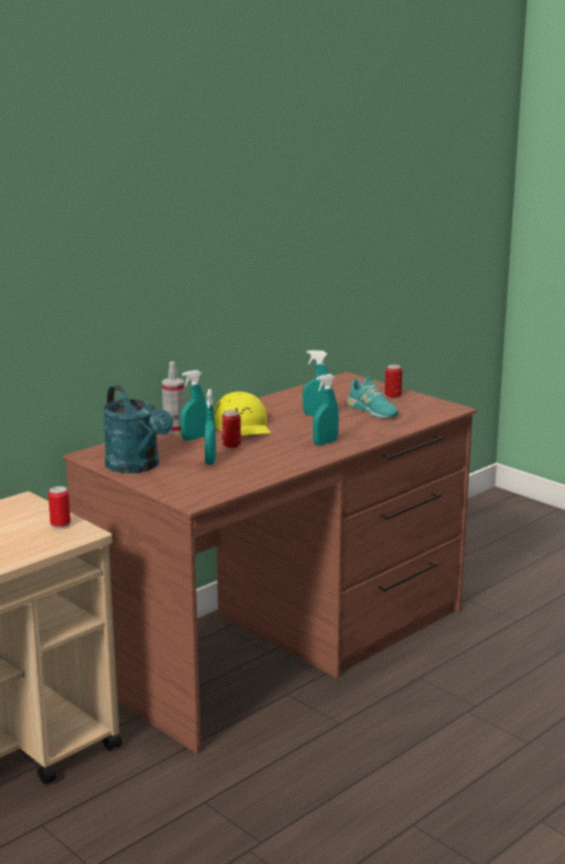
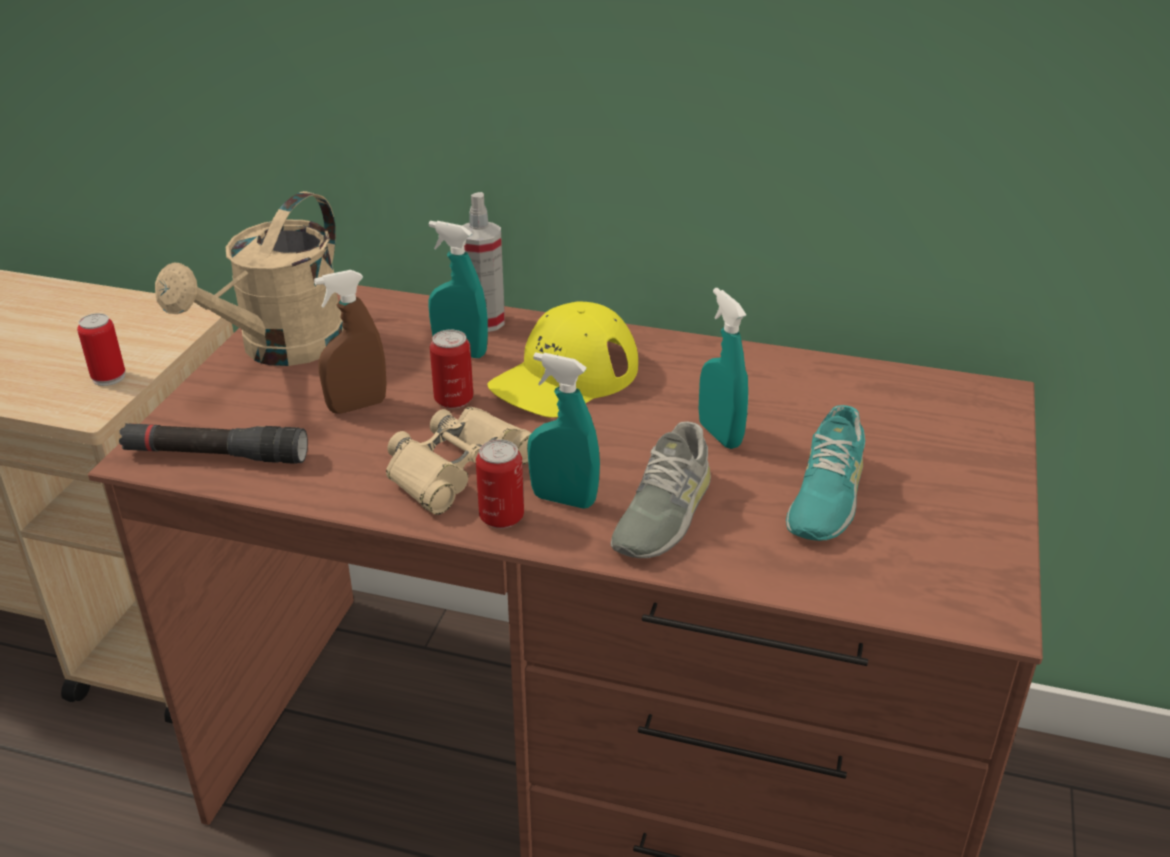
camera: 60 degrees right, 15 degrees up
(137, 466) = (281, 349): turquoise watering can -> beige watering can
(210, 461) = (357, 406): turquoise spray bottle -> brown spray bottle
(212, 489) = (216, 455): none -> black flashlight
(282, 453) = (457, 468): none -> beige binoculars
(352, 432) = (662, 513): none -> grey shoe
(393, 396) = (959, 492): can -> can (501, 517)

